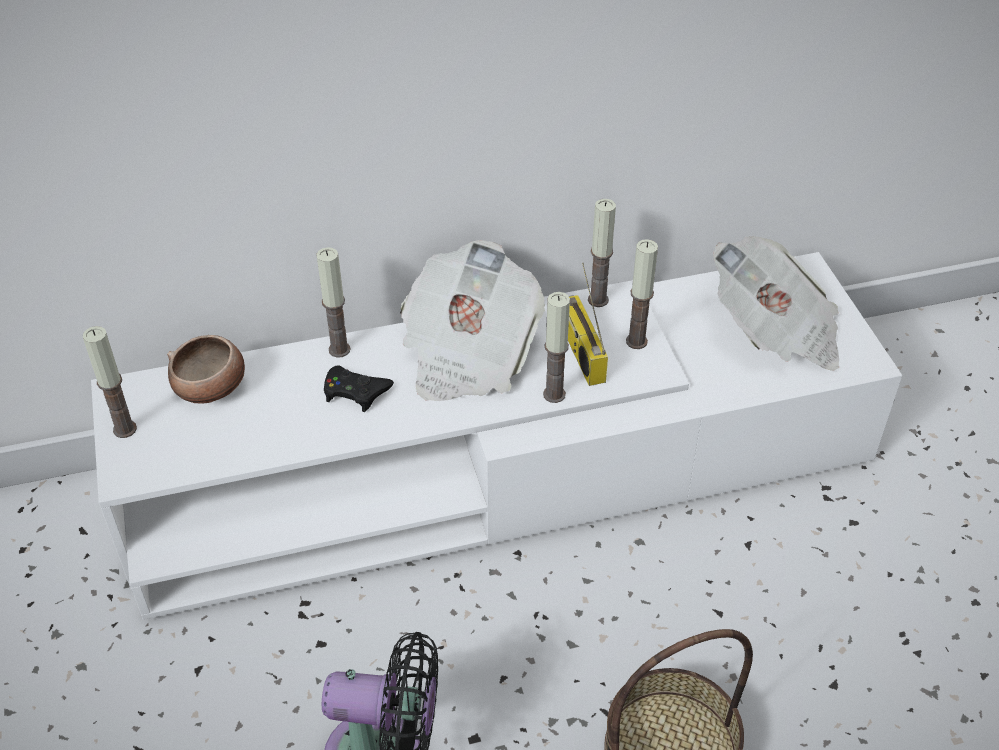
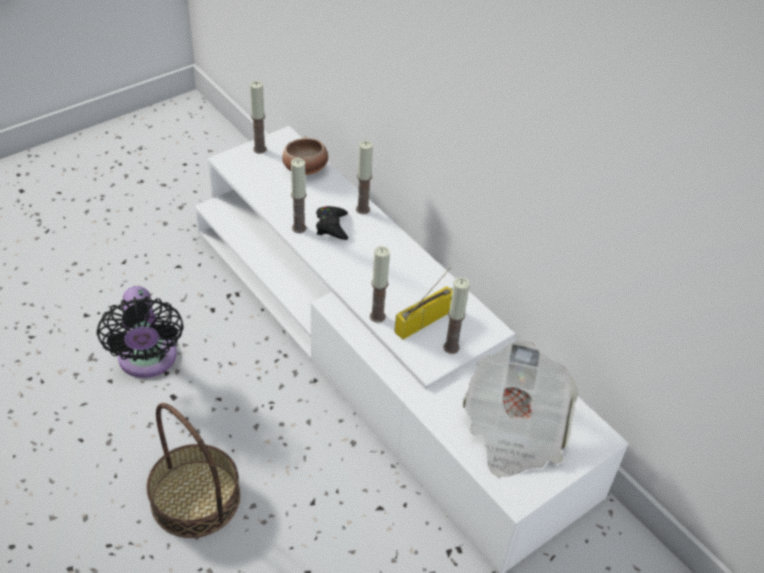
camera: 65 degrees right, 0 degrees up
(467, 353) = (391, 266): newspaper -> none
(598, 300) = (480, 317): candle -> candle (299, 228)

